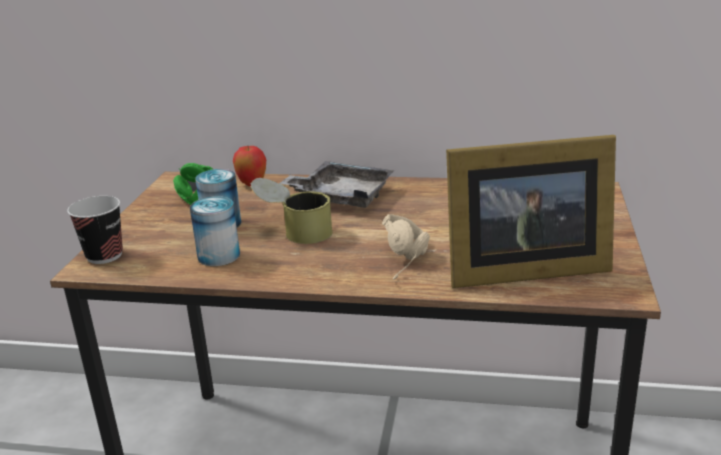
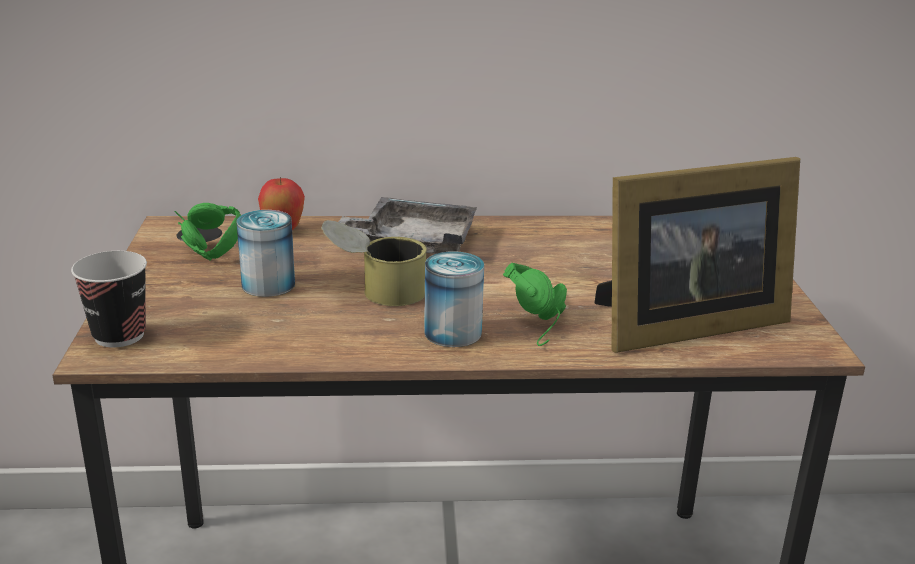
camera: 15 degrees left, 0 degrees up
(219, 256) = (287, 327): can -> can (453, 332)
(410, 262) = (545, 322): beige headphones -> green headphones

